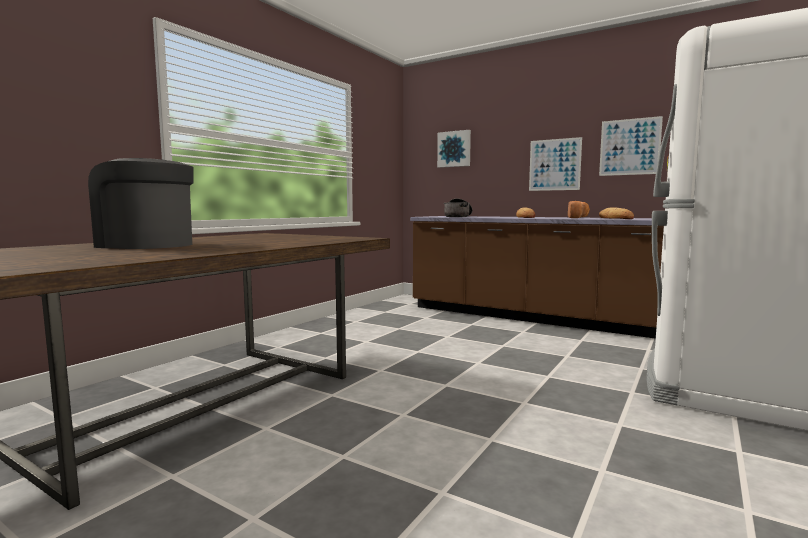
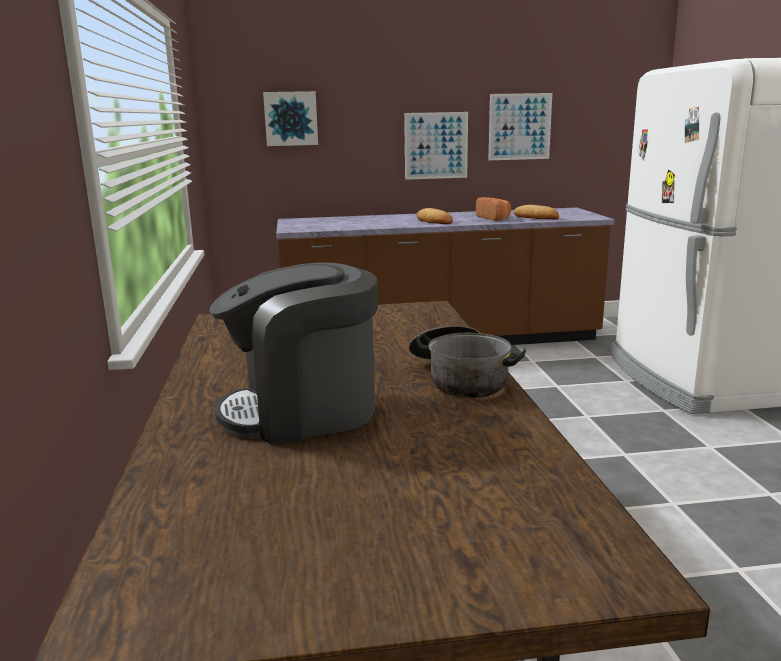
camera: 40 degrees left, 10 degrees up
(458, 216) = (339, 225): cooking pot -> cooking pot (460, 379)

